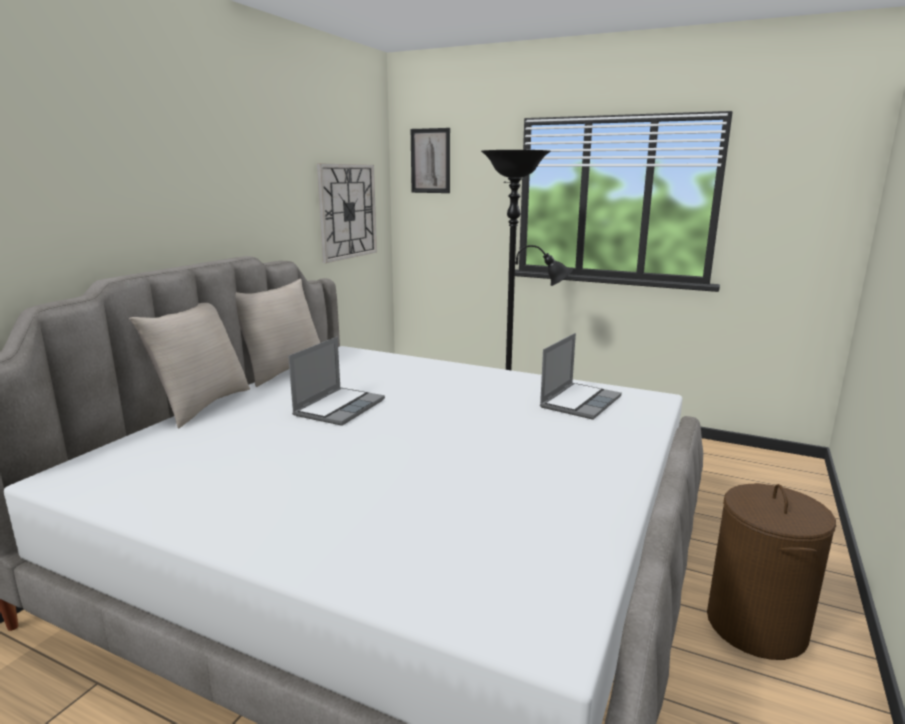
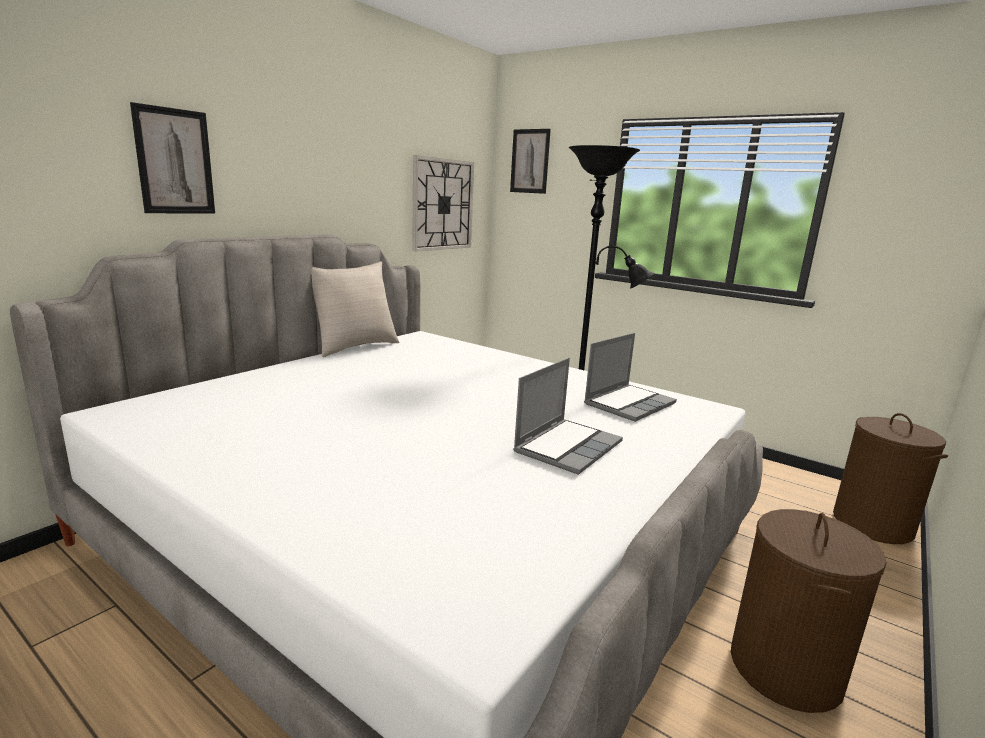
camera: 10 degrees right, 0 degrees up
(89, 196) = (175, 161): none -> picture
(202, 405) = (266, 367): beige pillow -> none
(339, 407) = (387, 382): laptop -> laptop (567, 447)
(792, 485) = (873, 524): none -> brown laundry basket

